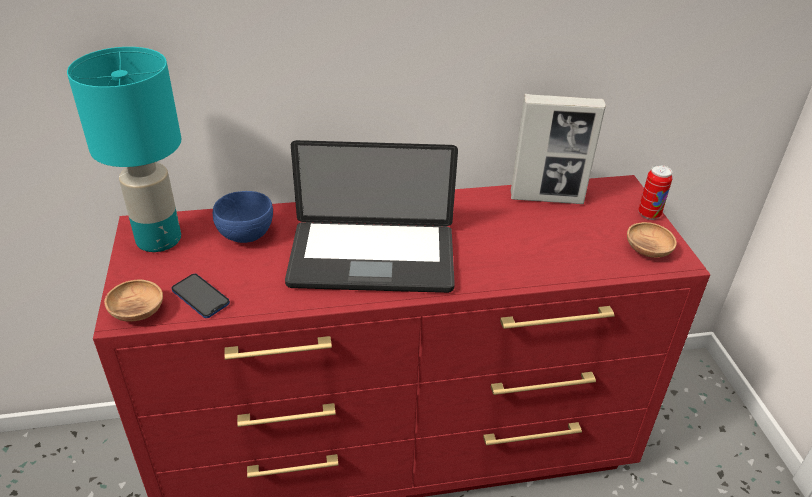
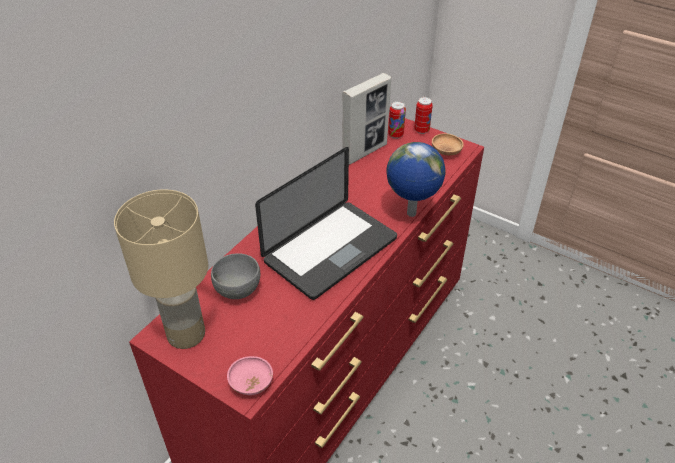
camera: 45 degrees left, 5 degrees up
(137, 312) = (251, 383): brown bowl -> pink bowl
(158, 240) = (186, 335): turquoise table lamp -> beige table lamp
(200, 297) = (273, 344): phone -> none
(245, 236) = (238, 290): blue bowl -> grey bowl
(505, 282) = (411, 214): none -> globe
(609, 202) = (395, 135): none -> can

